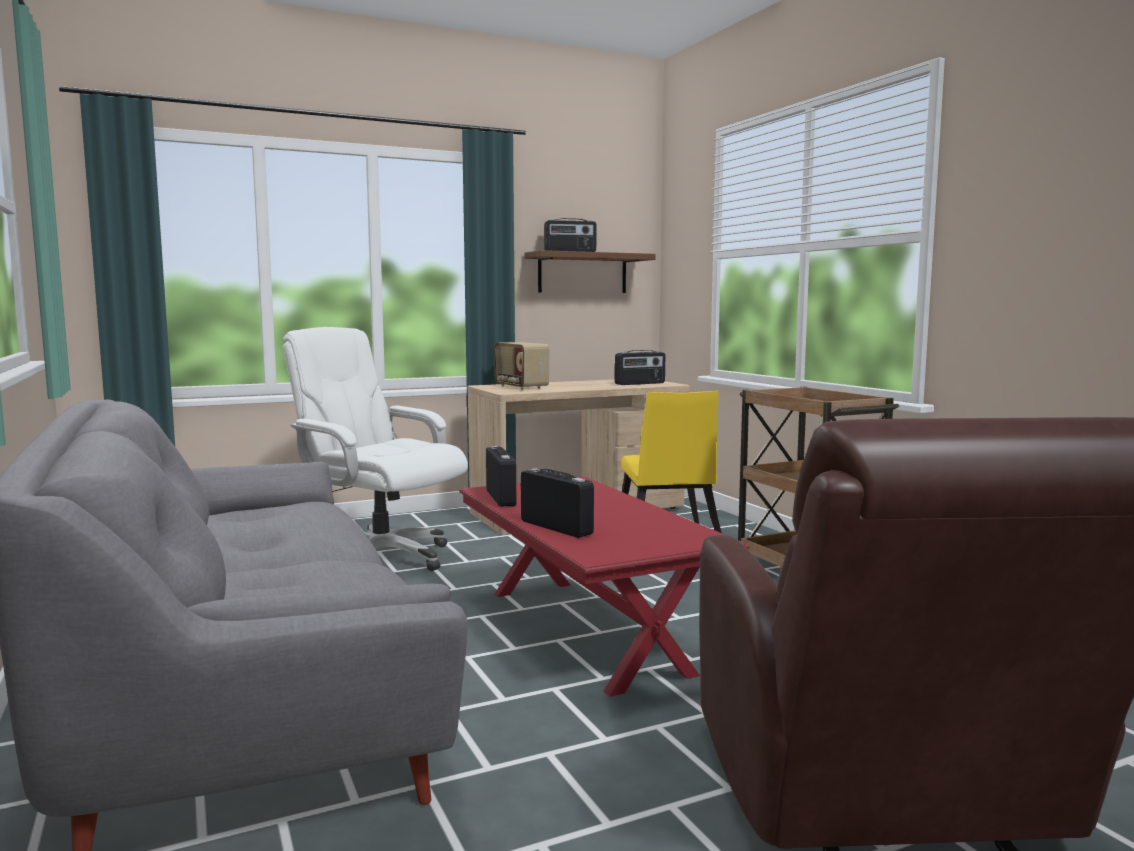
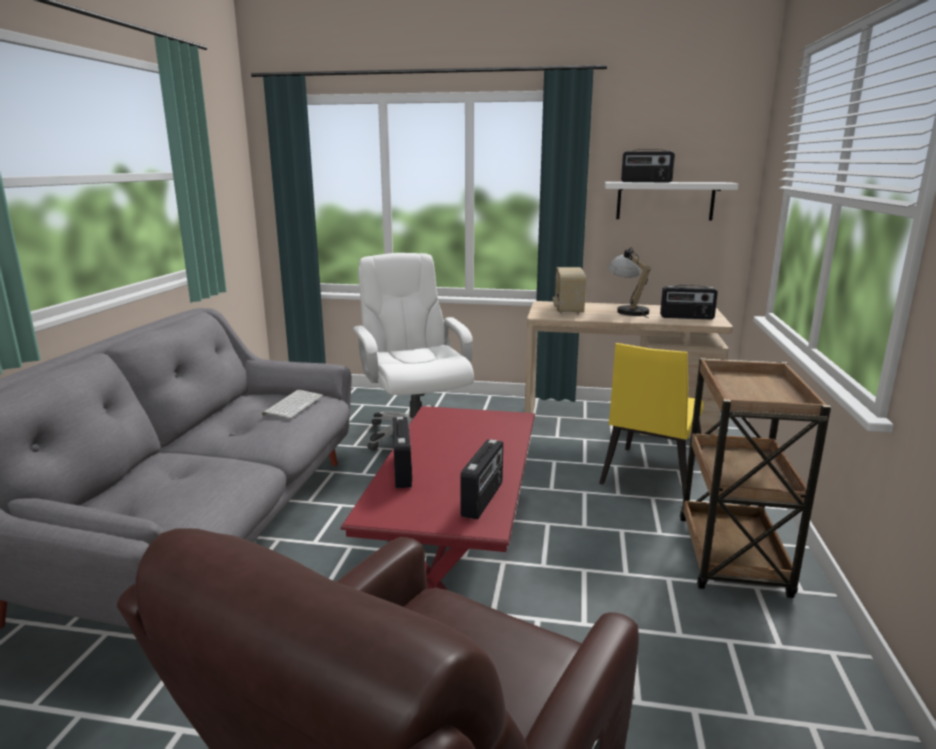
camera: 35 degrees right, 10 degrees up
(302, 508) = (293, 404): none -> keyboard
(501, 498) = (427, 424): radio -> radio (483, 499)
(578, 384) = (627, 310): none -> table lamp
(582, 273) = (665, 201): brown shelf -> white shelf

